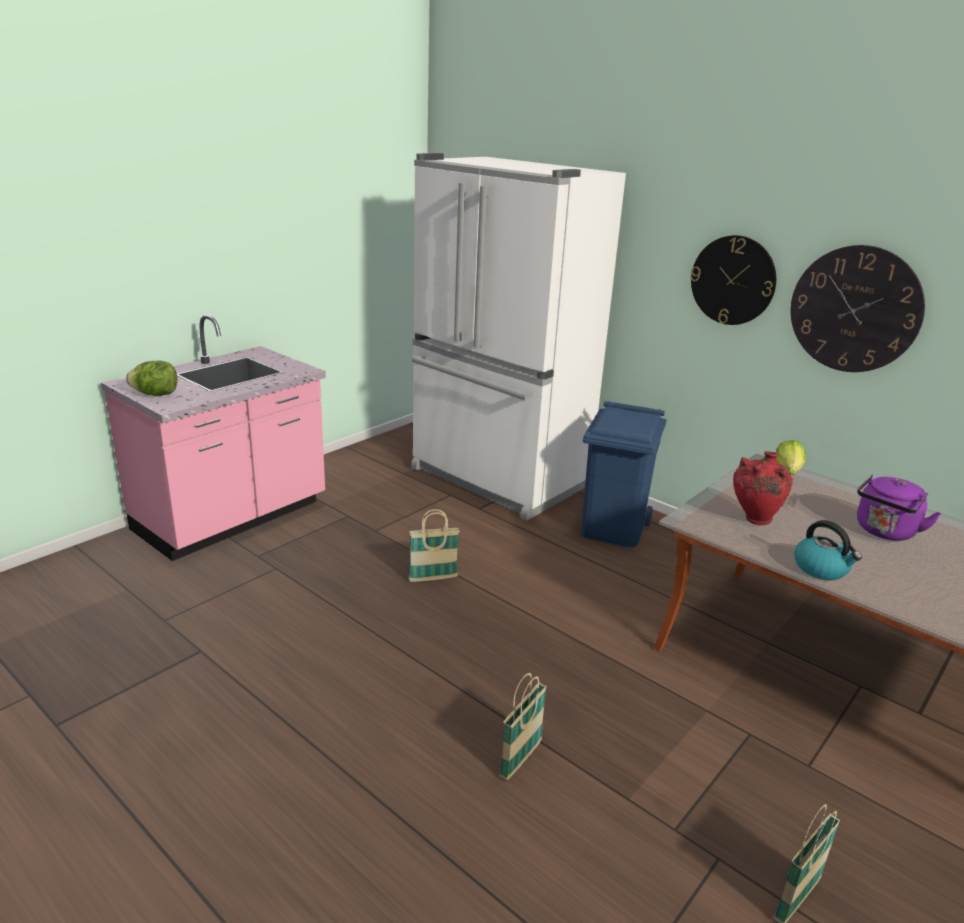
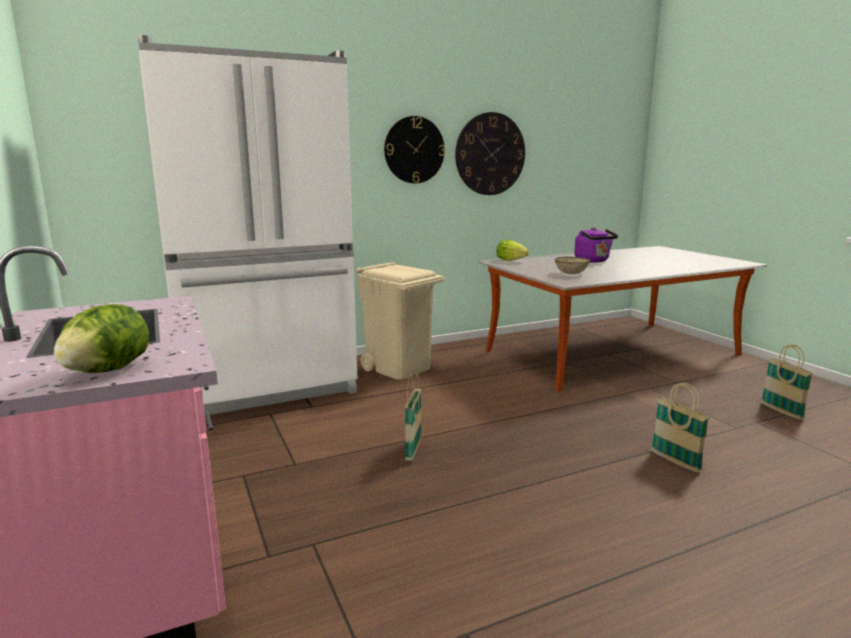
camera: 65 degrees left, 10 degrees down
(613, 529) = (399, 368): blue trash can -> beige trash can
(754, 520) = (571, 273): red vase -> bowl
(821, 568) = (633, 274): kettle -> none

